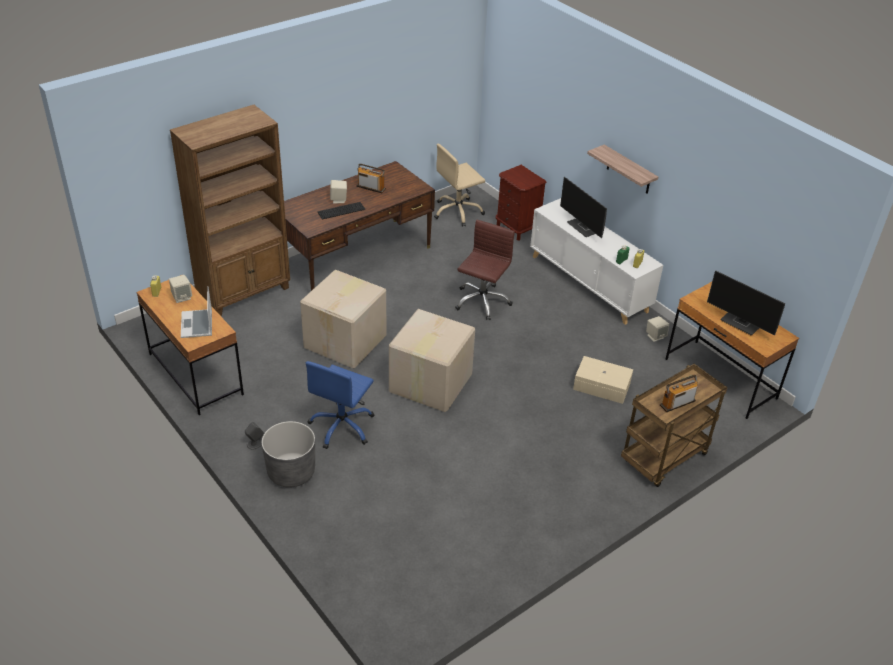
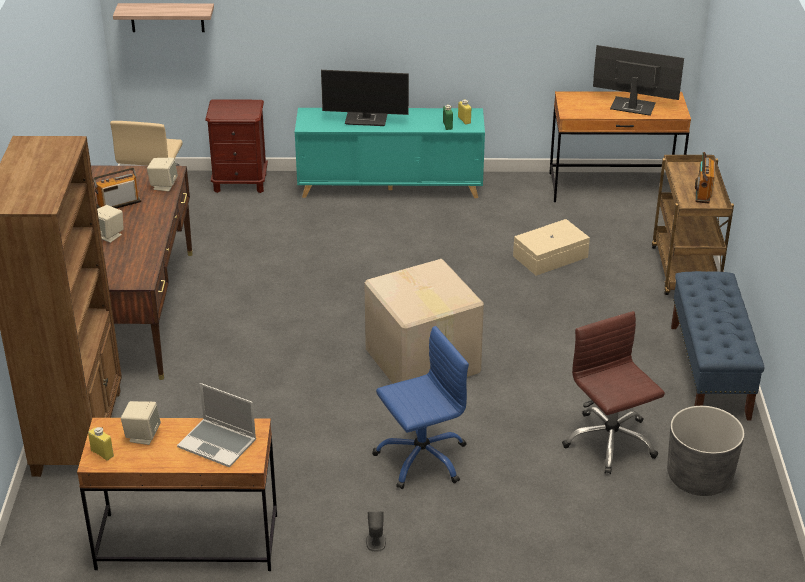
camera: 50 degrees left, 5 degrees down
(291, 472) = (455, 532): grey planter -> grey planter (699, 477)
(341, 210) = (133, 242): keyboard -> none
(342, 426) = (421, 458): blue office chair -> blue office chair turned 90 degrees counterclockwise
(346, 341) = (279, 390): cardboard box -> none
(482, 301) = (331, 264): brown office chair -> brown office chair (609, 442)
(564, 520) = (709, 372): none -> blue bench
(589, 284) = (391, 186): white cabinet -> turquoise cabinet
(628, 170) = (398, 21): shelf -> shelf (167, 17)
(655, 336) = (515, 190): beige speaker -> beige speaker (163, 185)
(741, 323) = (631, 107): monitor -> monitor turned 150 degrees counterclockwise

